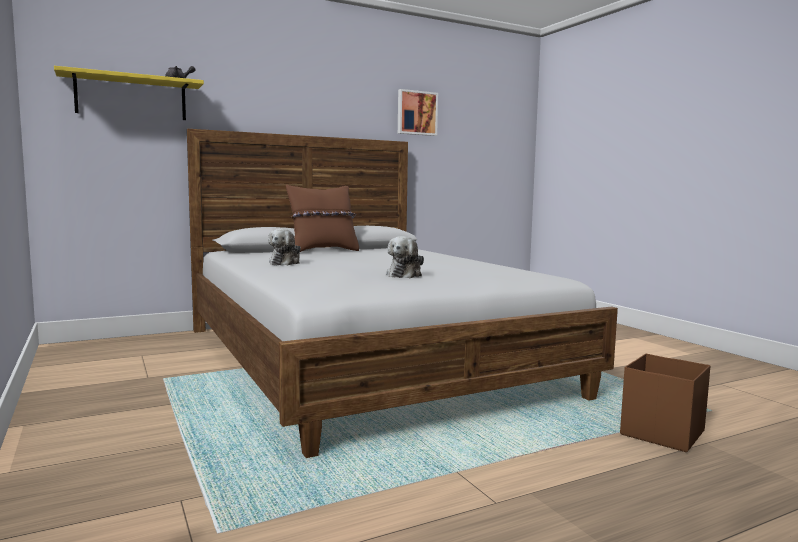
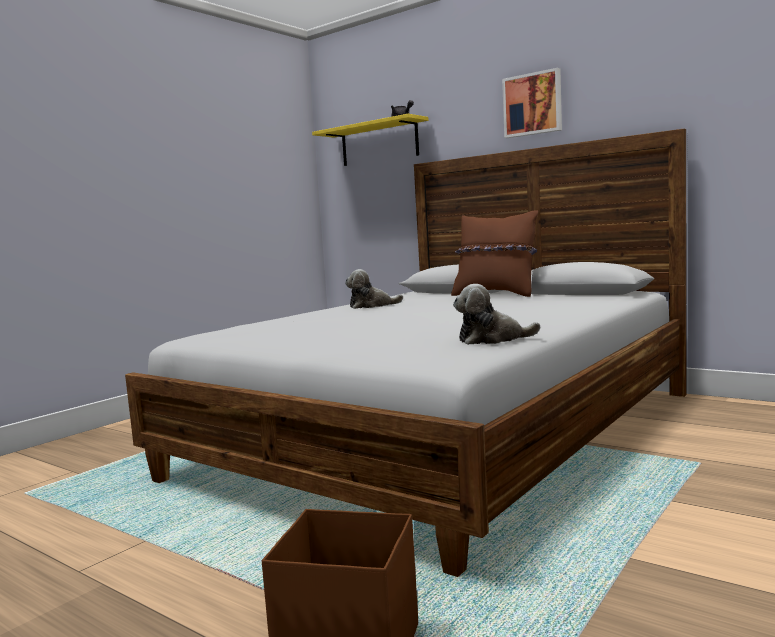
camera: 65 degrees right, 0 degrees up
(405, 275) = (348, 330): plush toy -> plush toy (492, 339)
(416, 113) = (712, 77): picture -> picture (533, 104)

